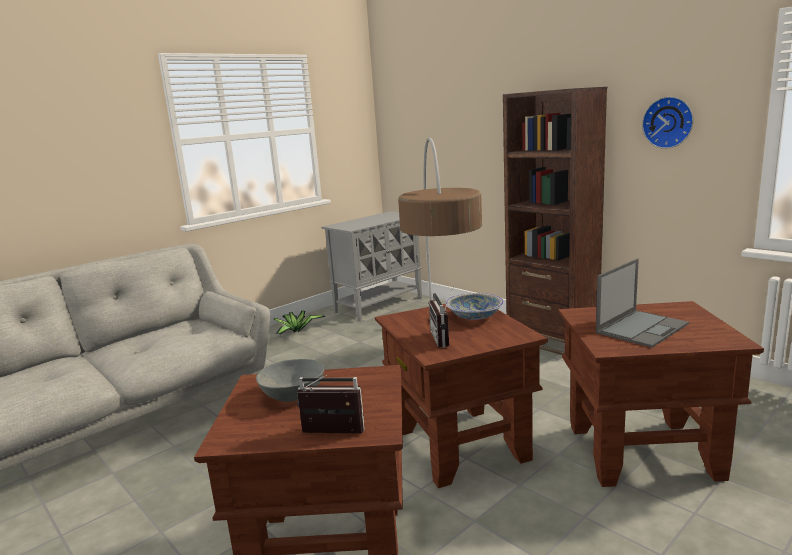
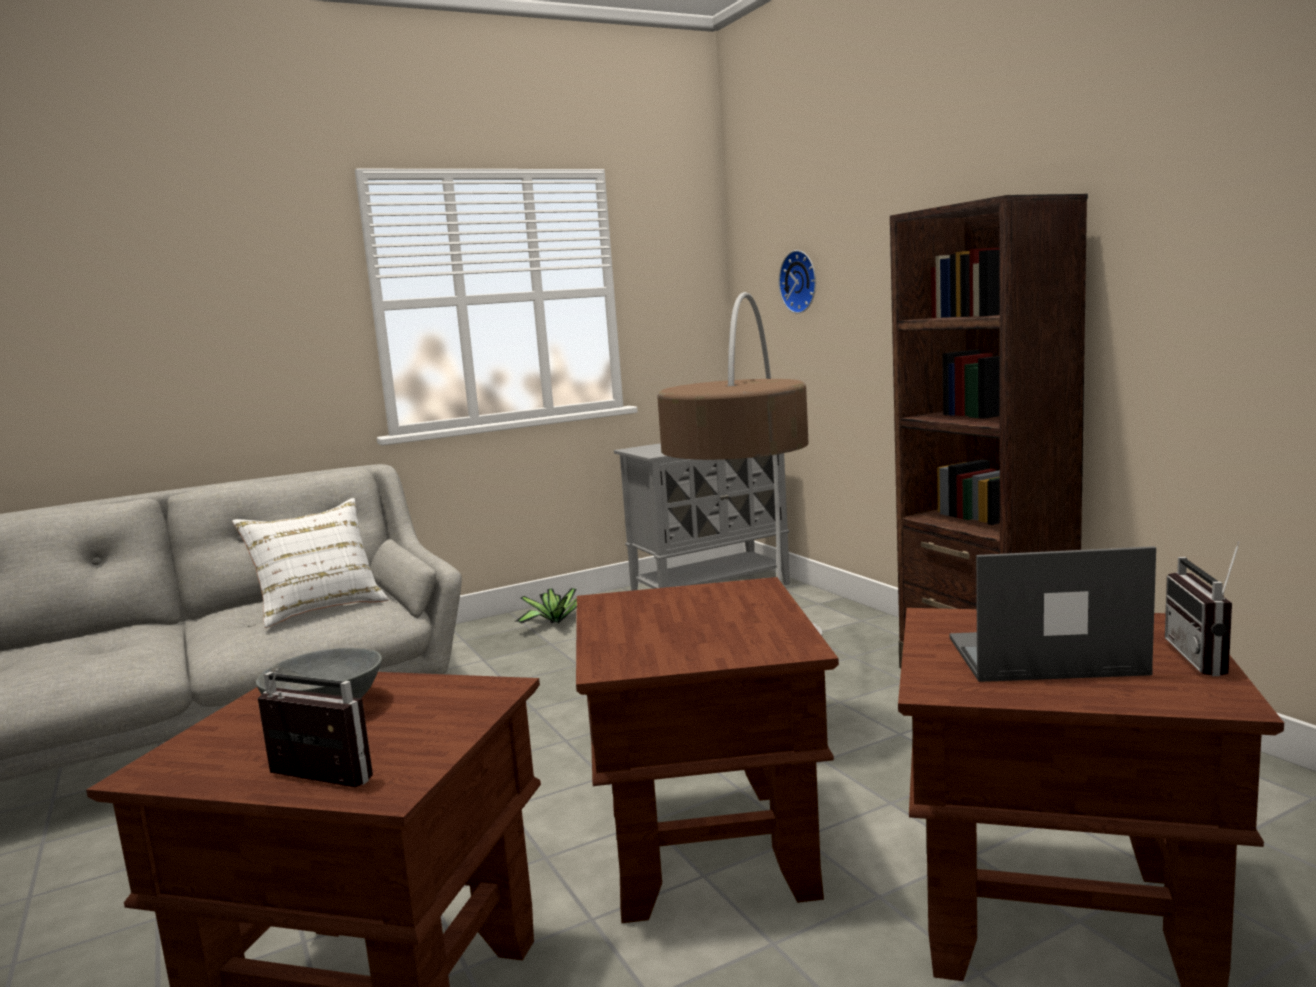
camera: 15 degrees right, 5 degrees down
(182, 337) = (319, 608): none -> white pillow
(445, 339) = (654, 642): radio -> radio (1209, 659)
(474, 316) = (741, 608): bowl -> none
(642, 328) = (1041, 656): laptop -> laptop turned 150 degrees counterclockwise
(668, 122) = (1203, 257): wall clock -> wall clock (801, 281)

